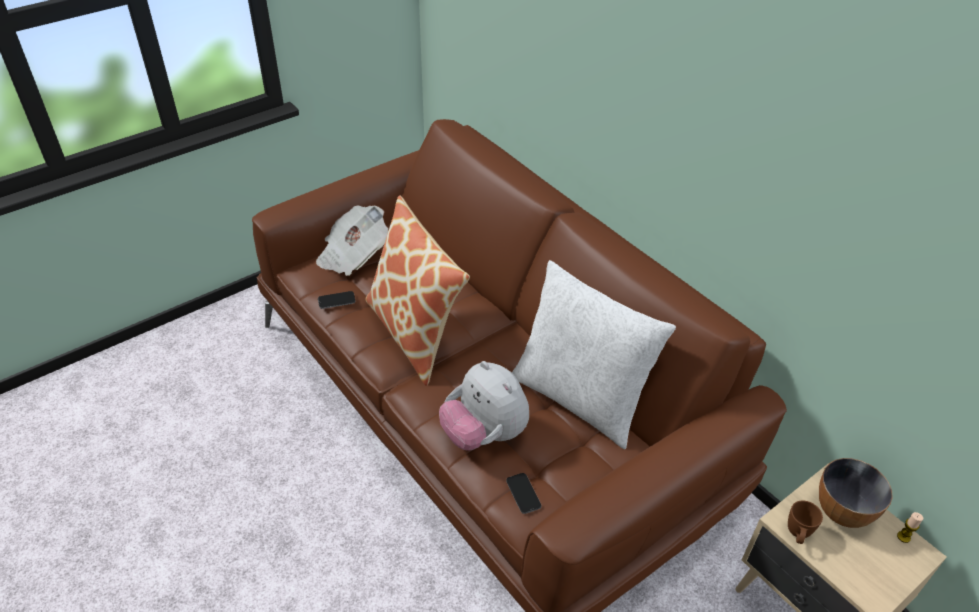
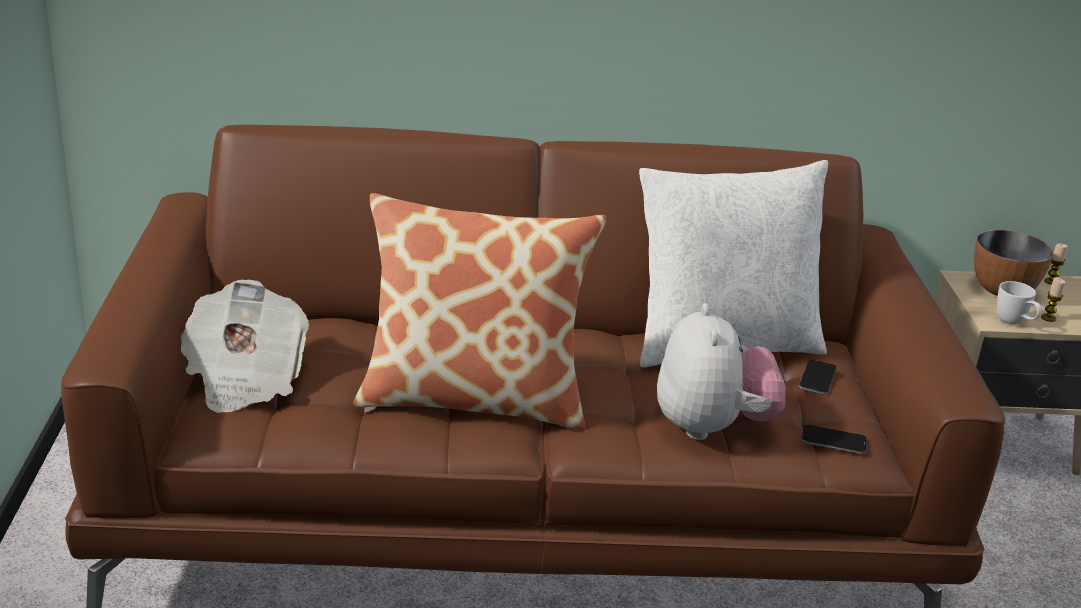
camera: 55 degrees left, 15 degrees down
(336, 300) = (323, 427): phone -> phone (817, 378)
(484, 434) = (712, 427): plush toy -> plush toy turned 90 degrees counterclockwise
(797, 535) = (1014, 323): brown mug -> white mug
(834, 553) = (1048, 318): none -> candle

